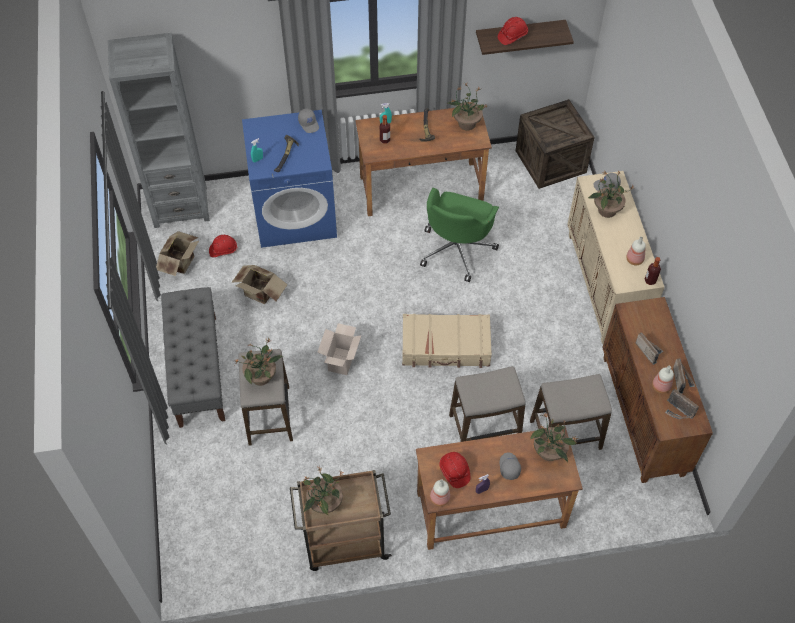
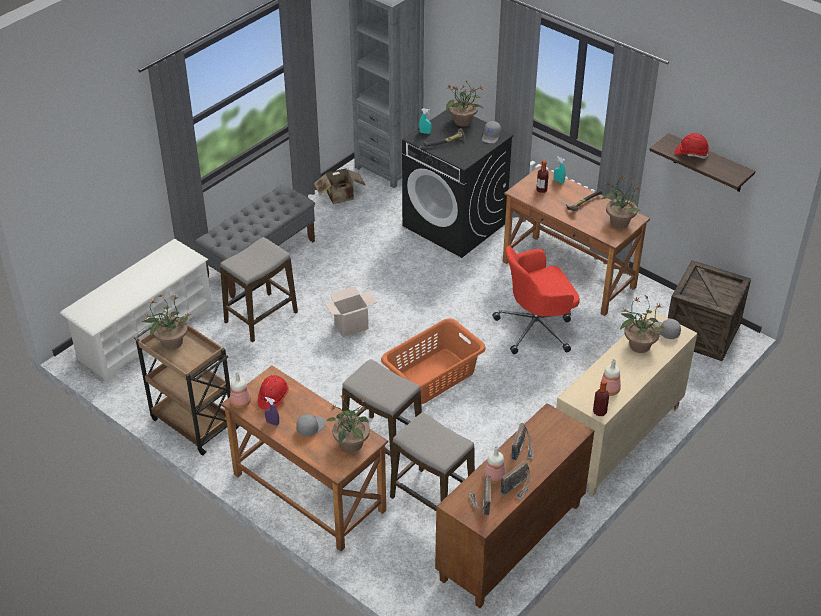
camera: 50 degrees right, 15 degrees down
(204, 513) = (145, 334): none -> white shoe rack
(223, 250) = (377, 210): red hard hat -> none
(260, 294) = (360, 250): cardboard box -> none
(261, 377) = (254, 258): potted plant -> potted plant (463, 121)
(295, 214) = (455, 224): blue washing machine -> black washing machine
(446, 346) = (434, 377): beige suitcase -> orange laundry basket
(457, 249) = (536, 328): green office chair -> red office chair

